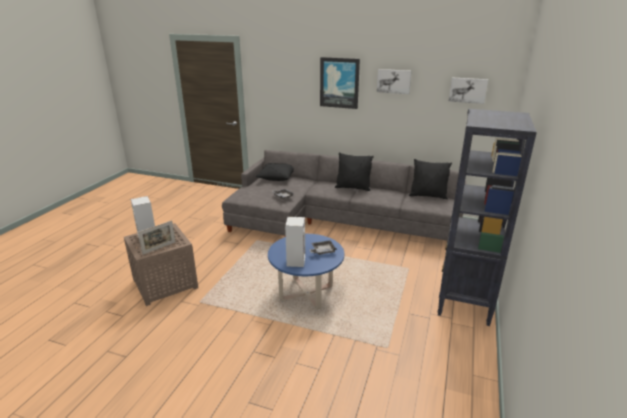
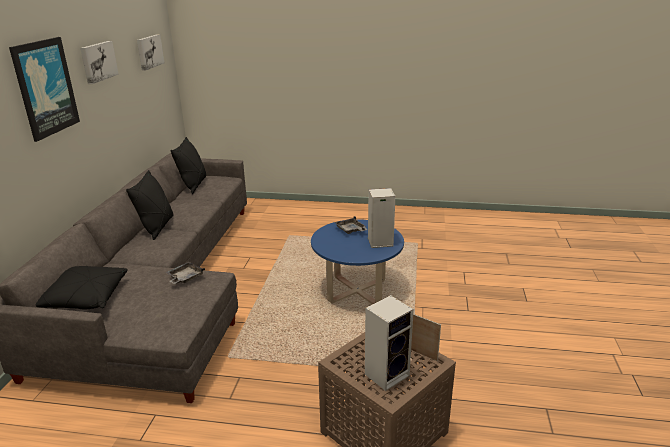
camera: 100 degrees left, 0 degrees up
(464, 302) = (338, 213): black bookcase -> none

